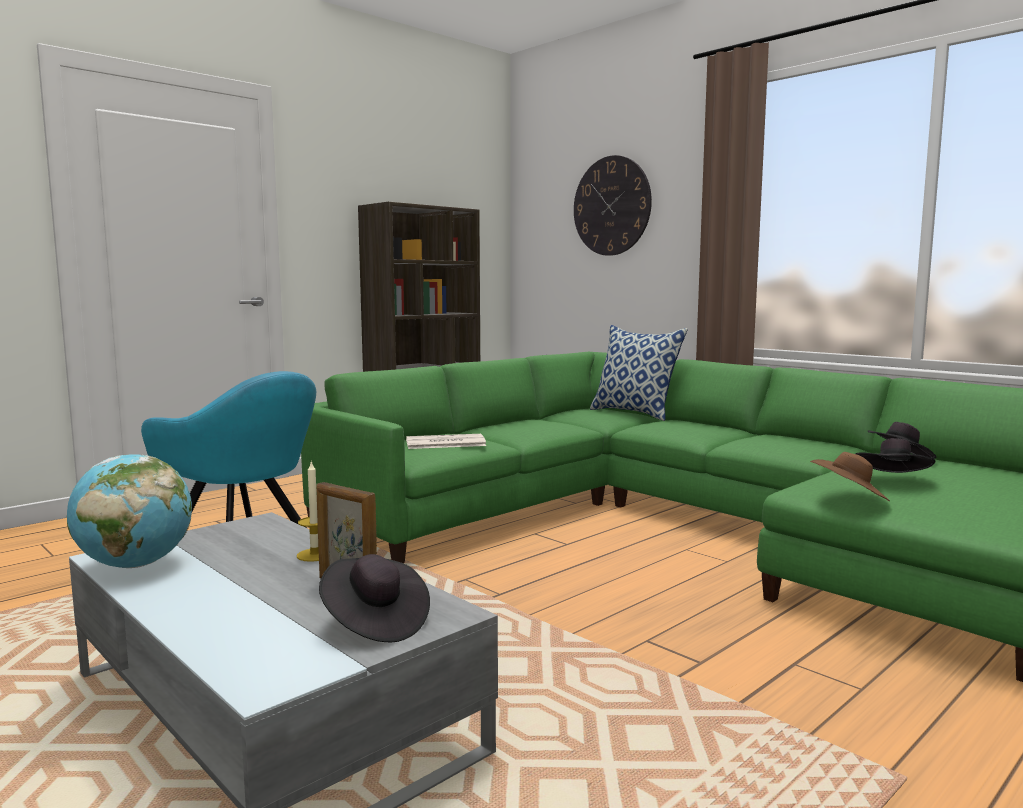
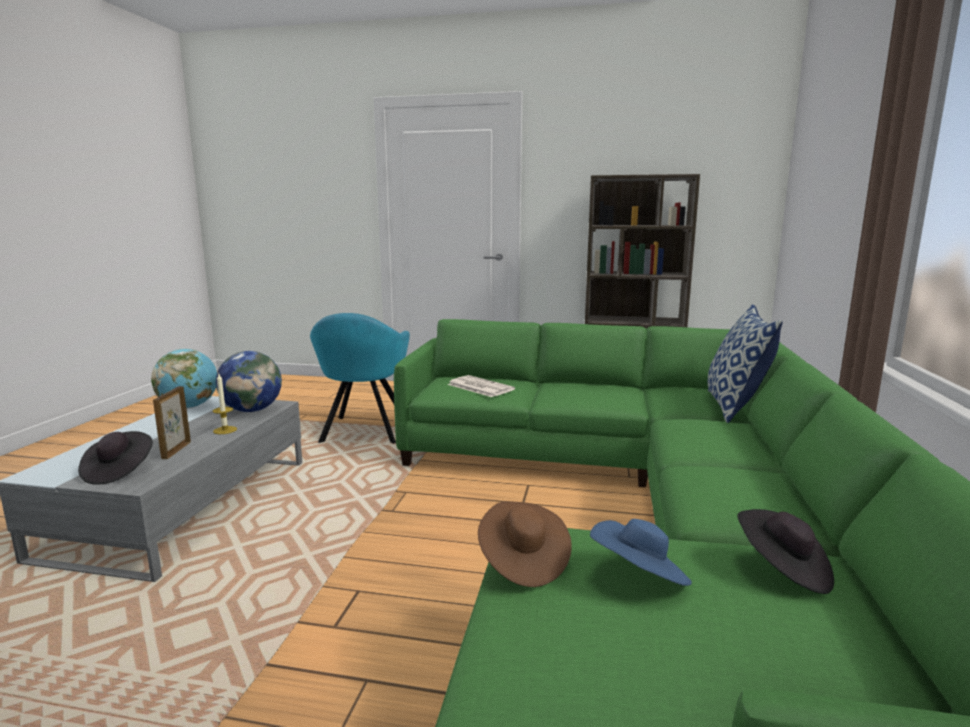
camera: 55 degrees right, 5 degrees up
(254, 534) = (252, 410): none -> globe
(611, 206) = (837, 160): wall clock -> none
(893, 479) = (639, 576): black hat -> blue hat

